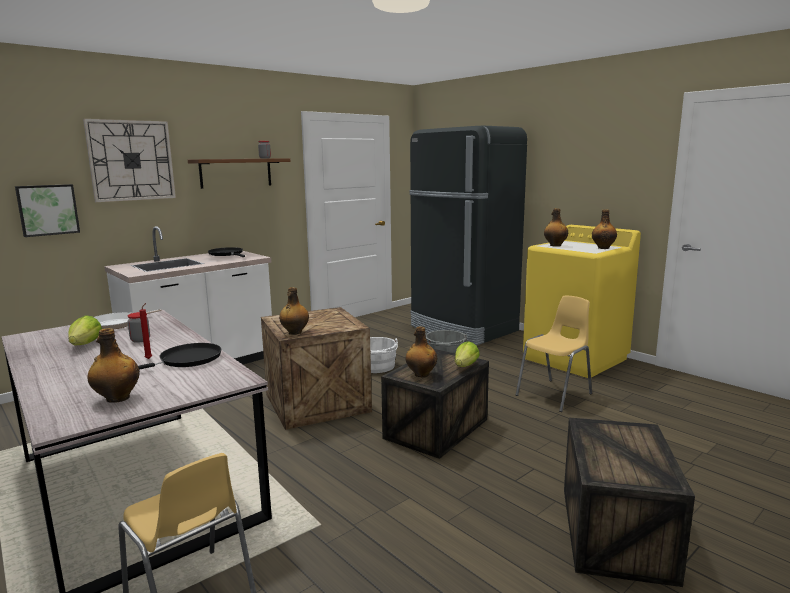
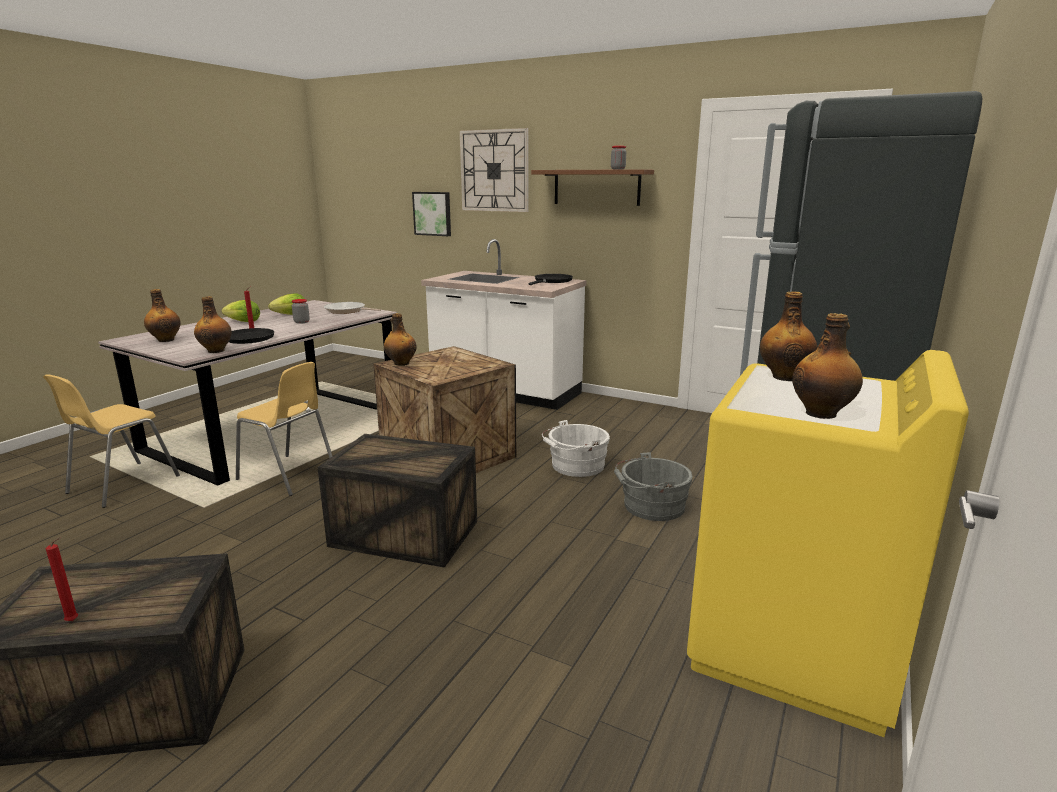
camera: 70 degrees right, 5 degrees up
(421, 374) = (372, 451): bottle -> bottle (216, 350)
(465, 366) = (410, 471): lettuce -> lettuce (244, 322)
(555, 395) = (571, 626): yellow chair -> yellow chair (288, 476)
(652, 457) = (74, 621): none -> red candle

